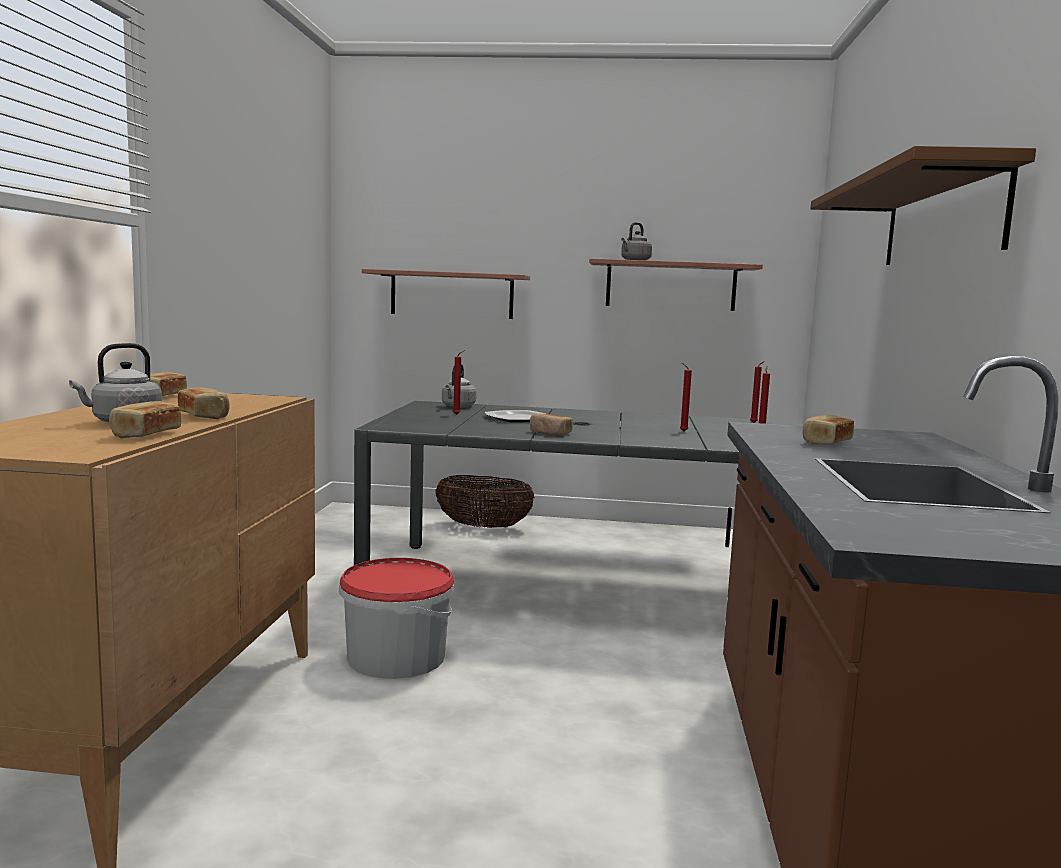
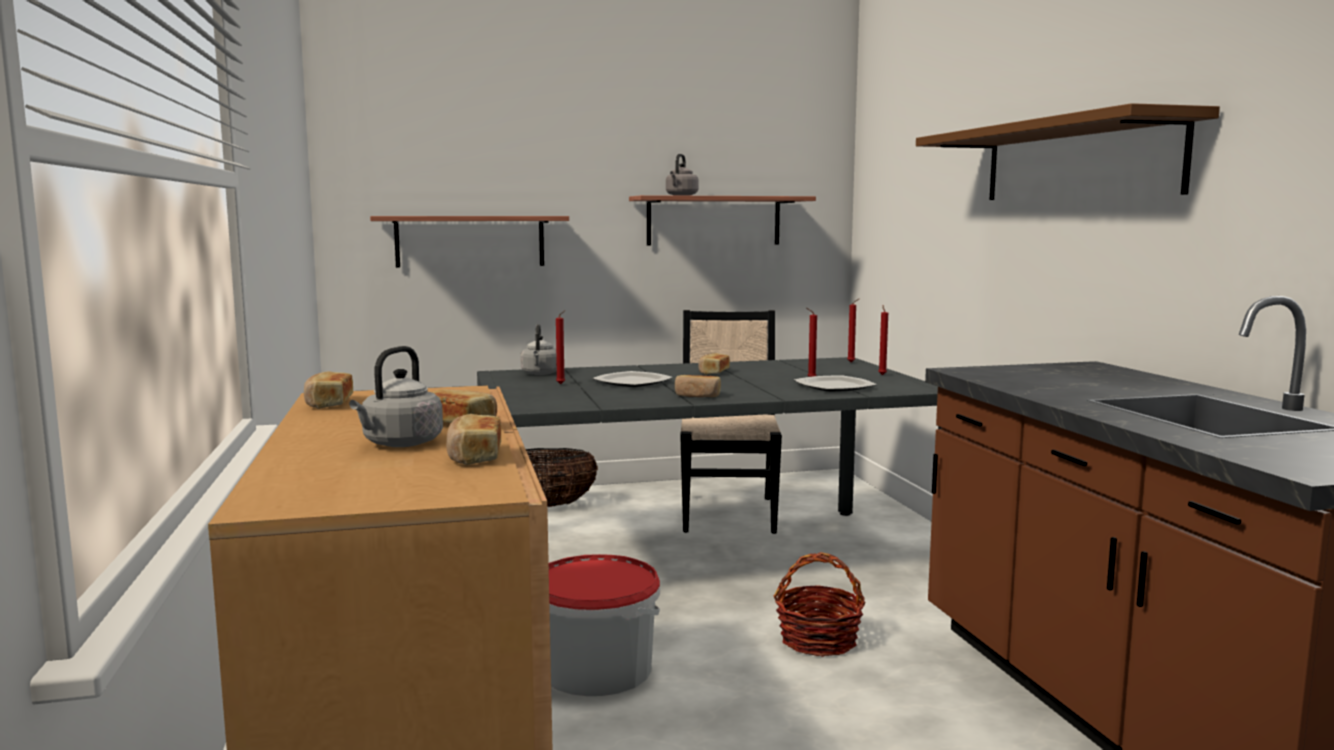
camera: 20 degrees left, 0 degrees up
(608, 672) = (818, 641): none -> basket
(637, 556) = (728, 514): none -> chair
(691, 439) = (834, 386): none -> plate
(825, 443) = (1054, 382): bread -> bread (713, 372)

